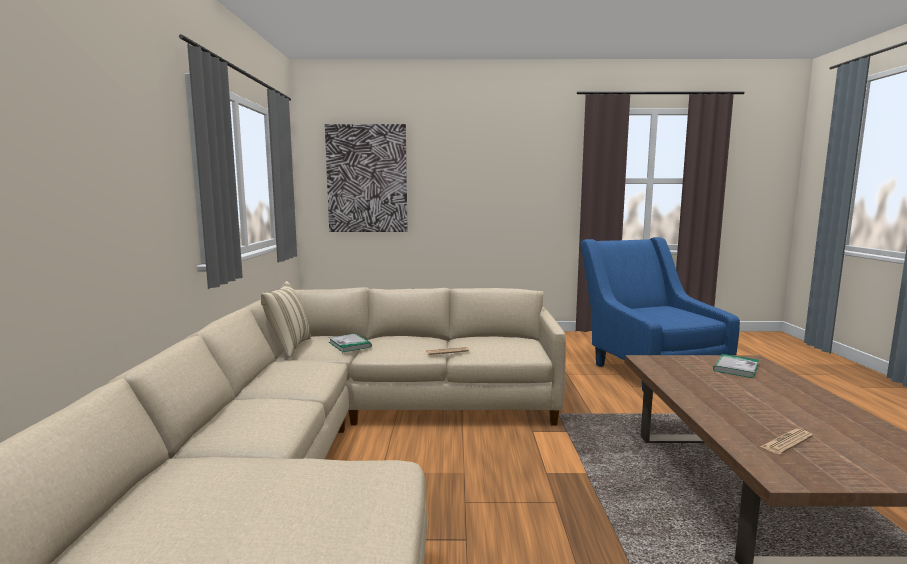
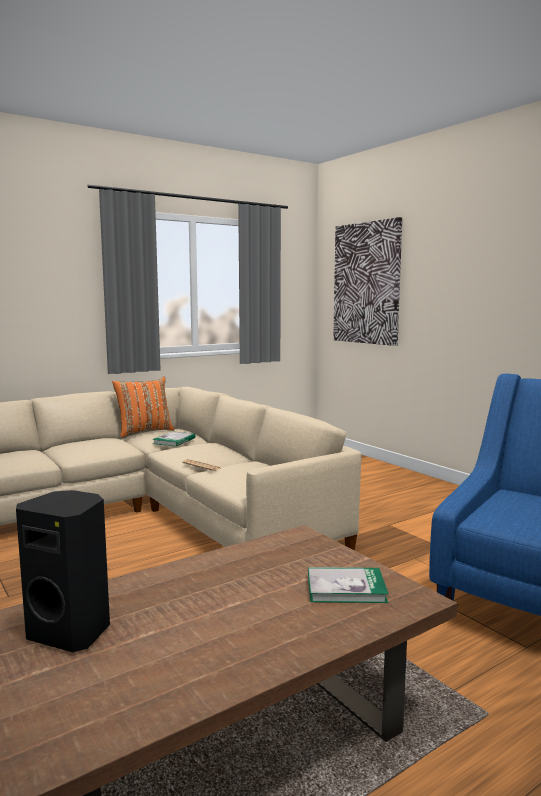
camera: 55 degrees right, 0 degrees up
(288, 347) = (144, 432): beige pillow -> orange pillow
(786, 442) = (71, 632): newspaper -> black speaker

